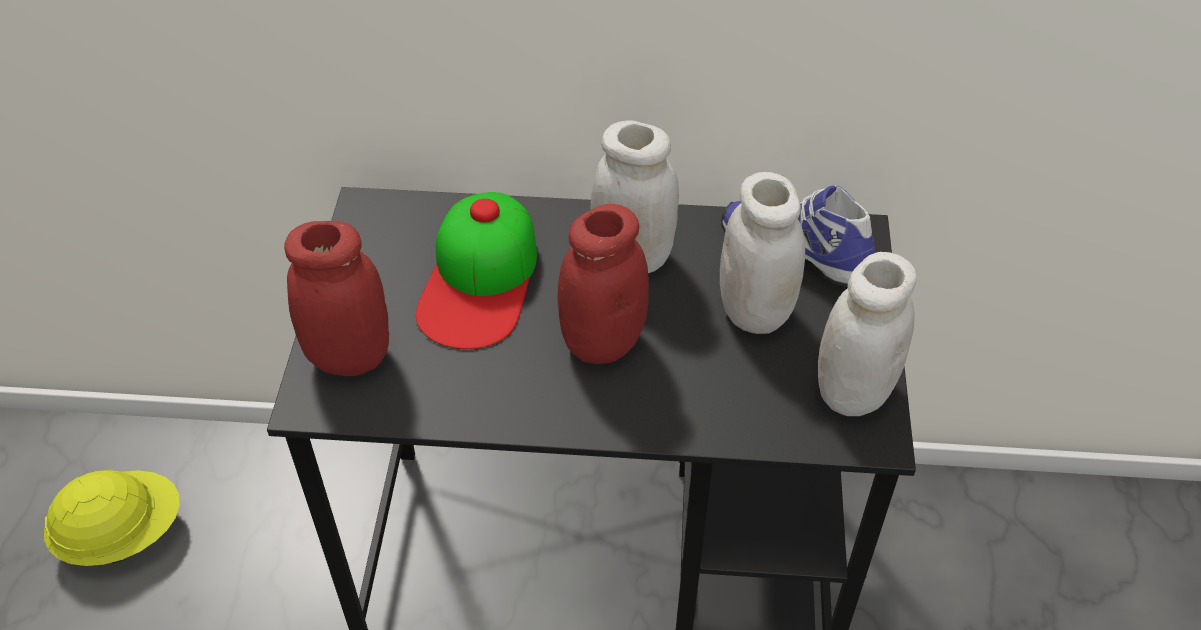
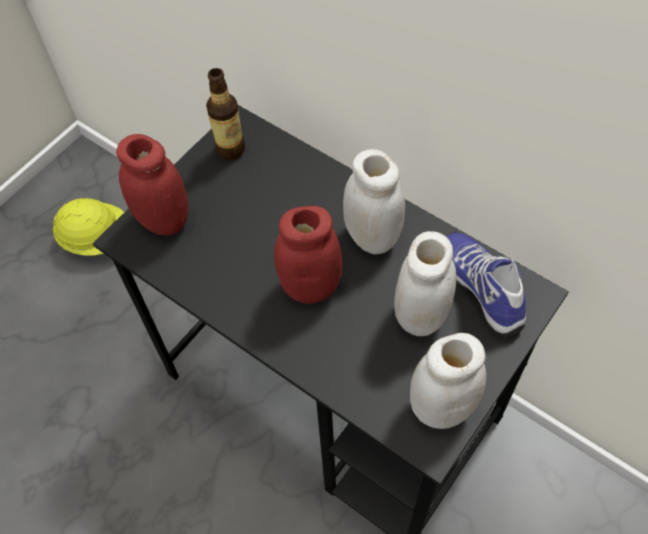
camera: 35 degrees right, 10 degrees up
(375, 239) = (230, 149): none -> bottle
(480, 280) = (269, 207): cap -> none

